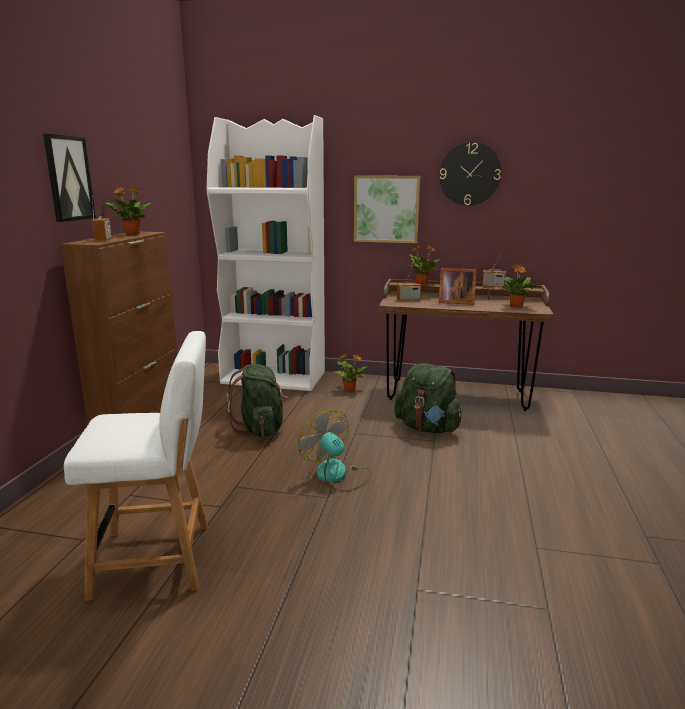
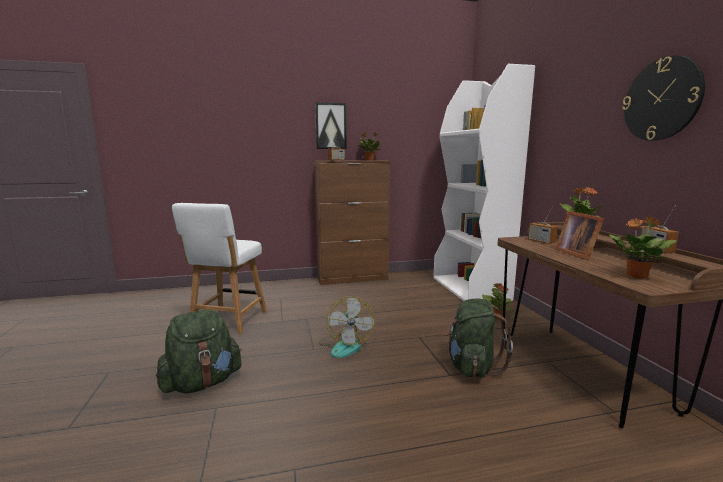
camera: 65 degrees right, 5 degrees down
(160, 558) = (227, 321): white chair -> white chair turned 45 degrees clockwise
(260, 429) = (385, 306): green backpack -> green backpack (202, 383)
(337, 476) = (345, 345): fan -> fan turned 150 degrees clockwise
(386, 209) = (574, 148): picture -> none

